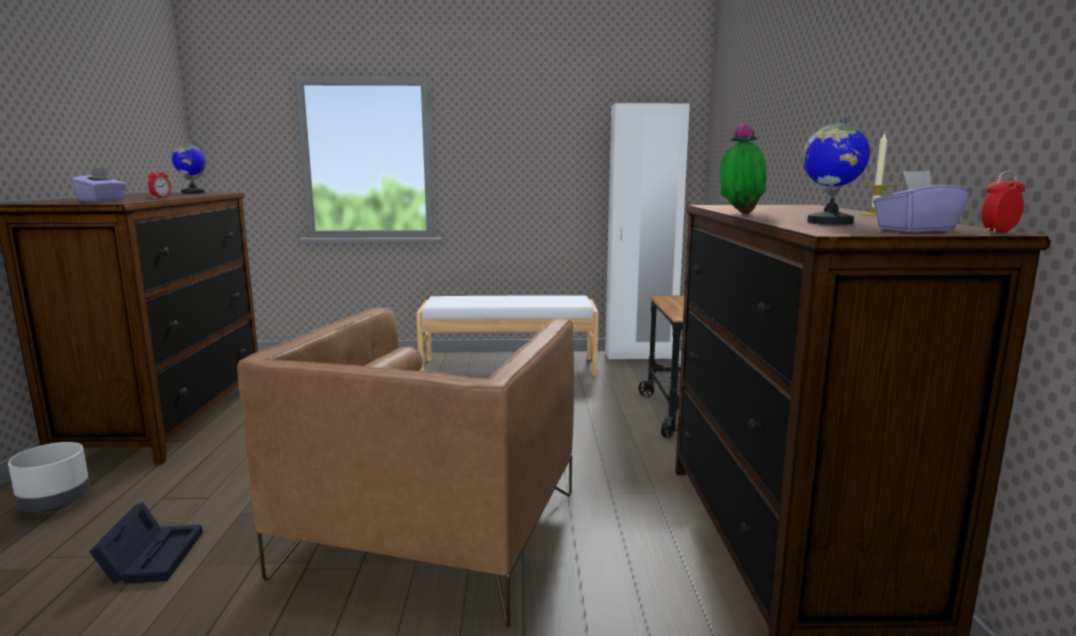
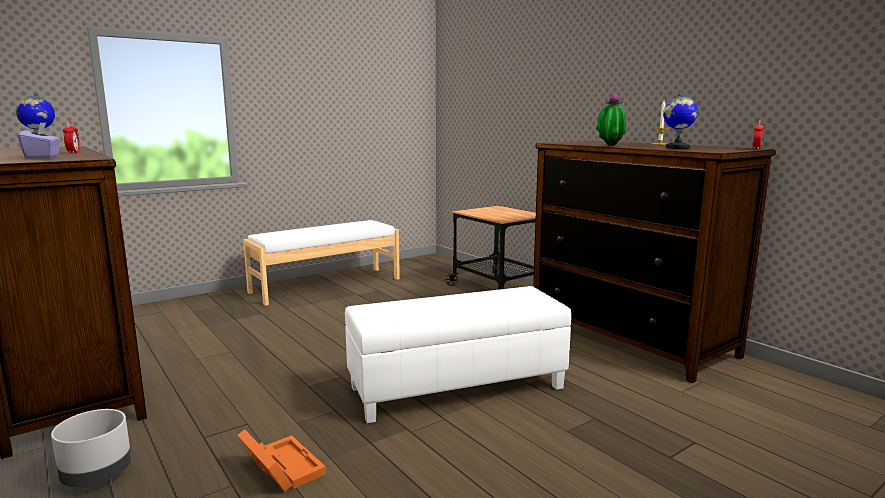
camera: 35 degrees left, 0 degrees up
(153, 555) = (280, 467): black storage box -> orange storage box
(434, 533) = (457, 388): brown armchair -> white ottoman
(640, 355) = (407, 262): white wardrobe -> none
(915, 230) = (728, 149): purple tissue box -> none

